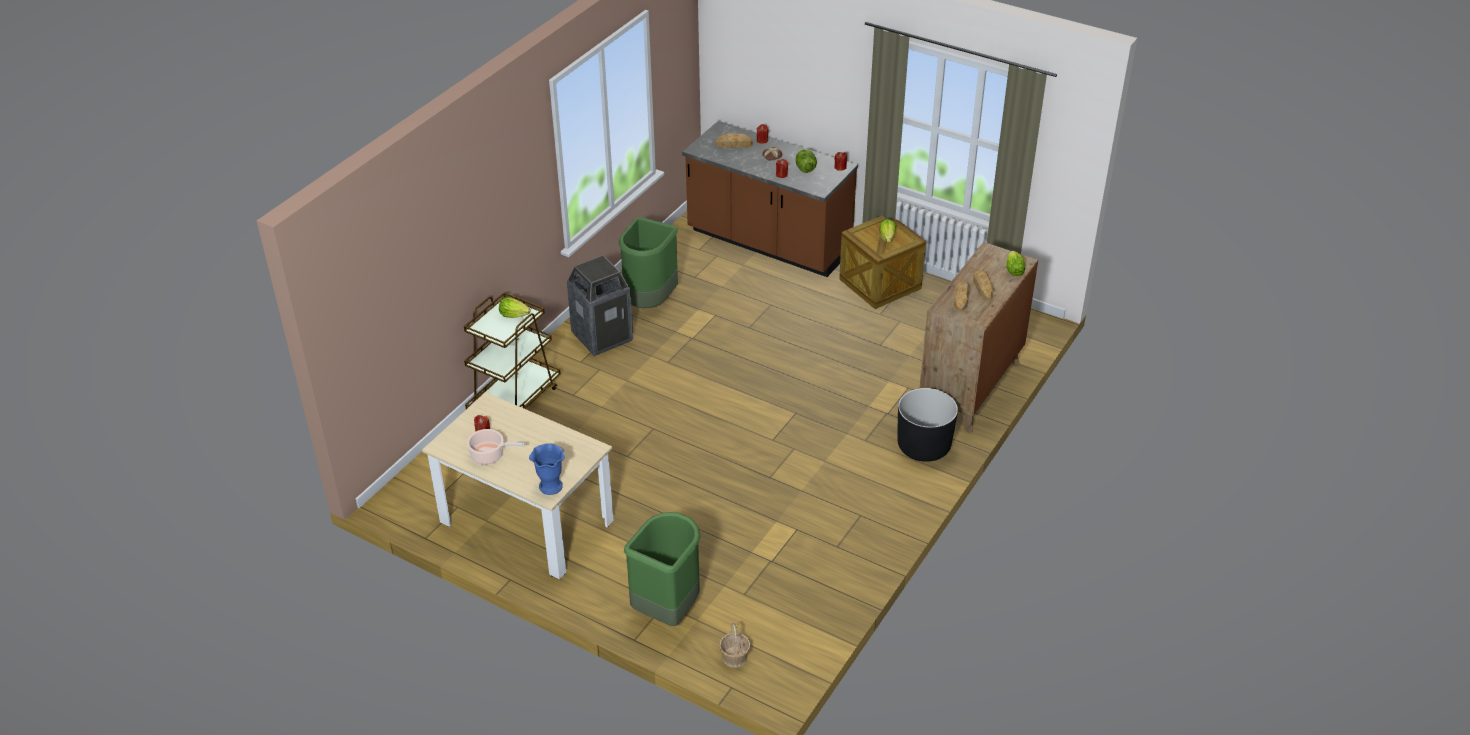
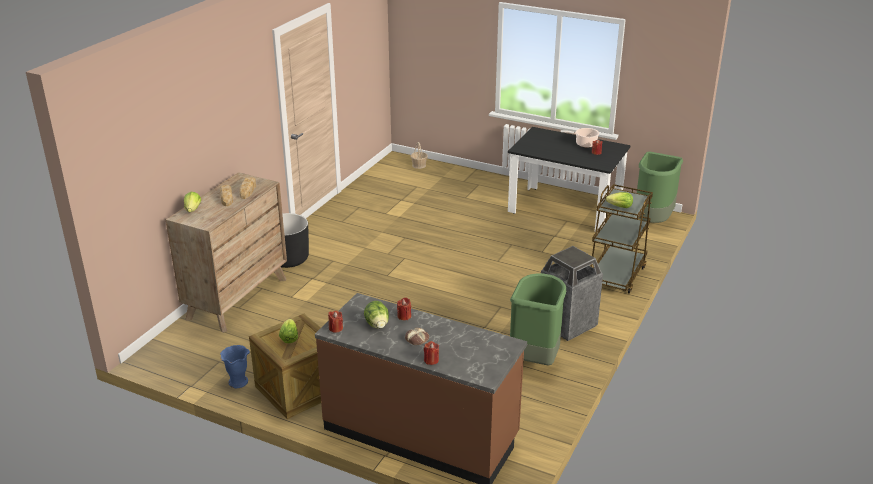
camera: 175 degrees right, 10 degrees down
(526, 522) = (564, 210): beige dining table -> black dining table
(551, 486) = (537, 134): blue vase -> blue vase (238, 382)
(667, 609) = (461, 179): green trash can -> green trash can (652, 221)
(734, 144) = (466, 353): bread -> none

